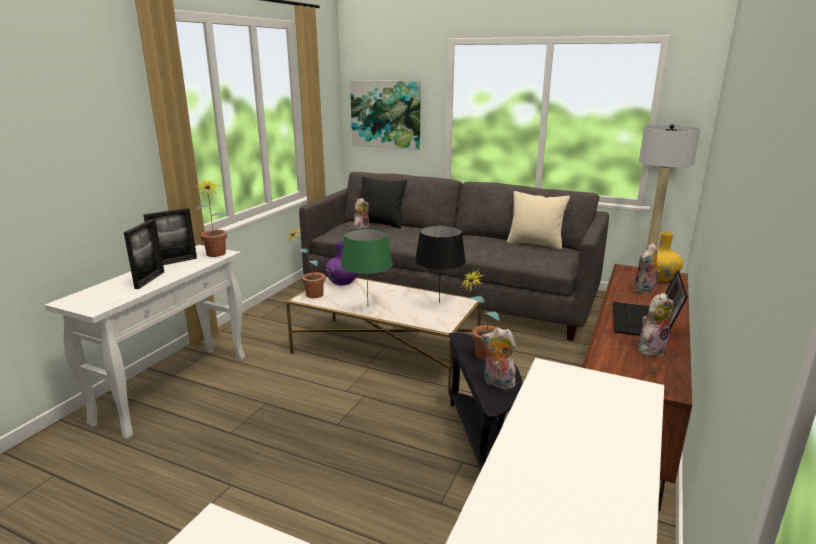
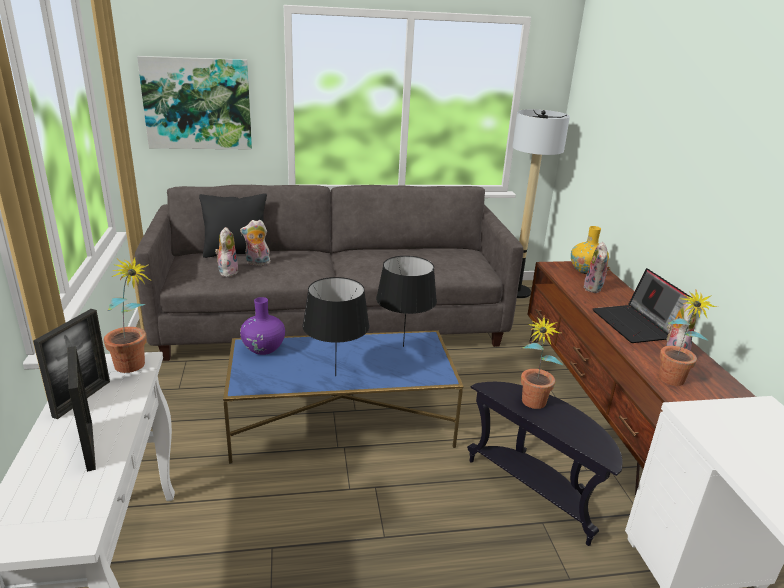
camera: 35 degrees left, 5 degrees up
(309, 296) = (246, 381): potted plant -> potted plant (670, 383)
(368, 306) = (335, 375): green table lamp -> black table lamp
(385, 352) = (341, 421): white coffee table -> blue coffee table
(497, 383) = (581, 432): plush toy -> plush toy (257, 263)
(535, 244) = (433, 250): beige pillow -> none

